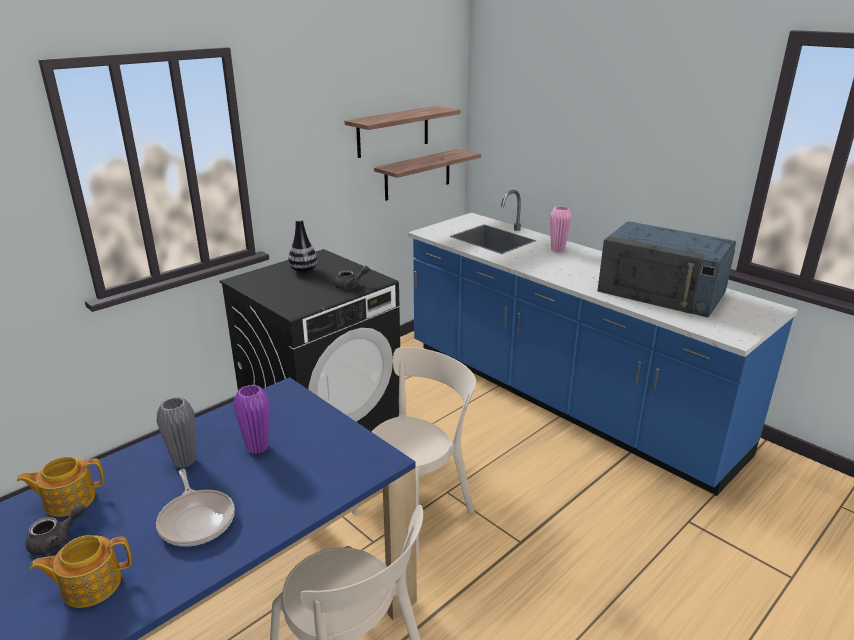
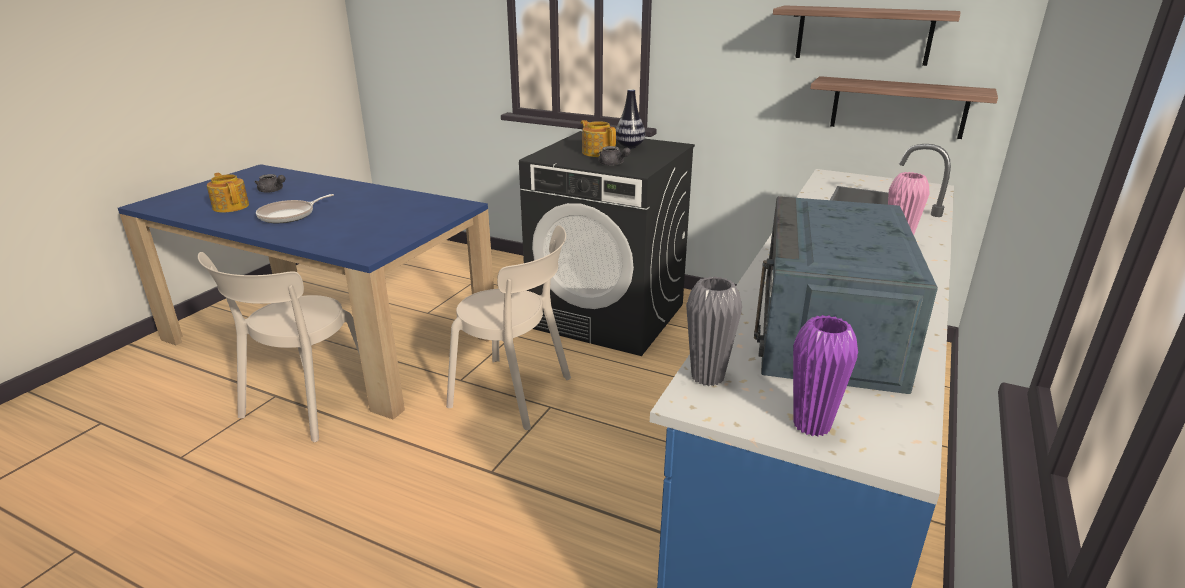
camera: 70 degrees right, 0 degrees up
(68, 500) = (311, 184): teapot -> teapot (598, 152)
(184, 461) = (356, 199): grey vase -> grey vase (707, 377)
(257, 447) = (377, 213): purple vase -> purple vase (811, 425)

